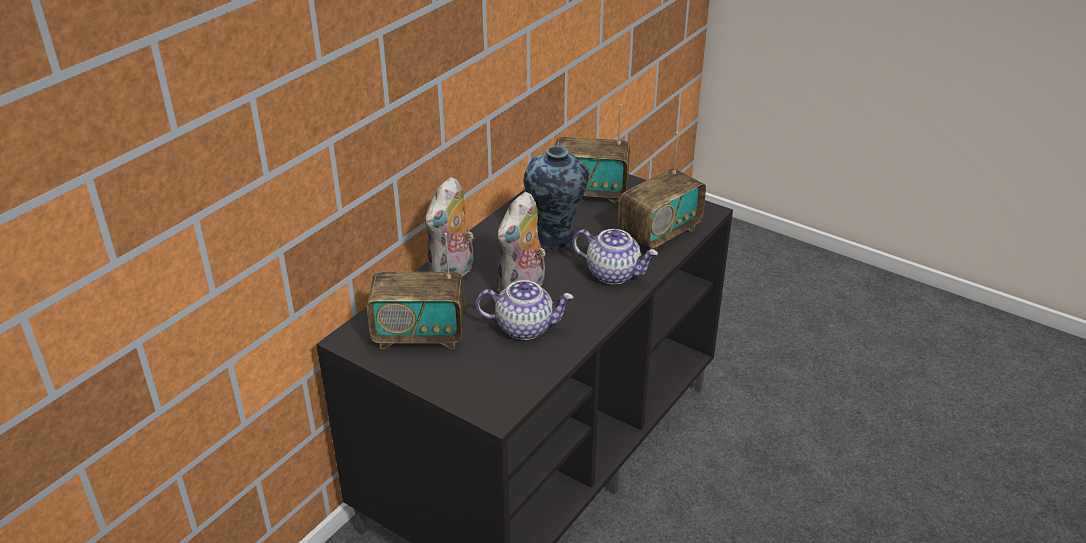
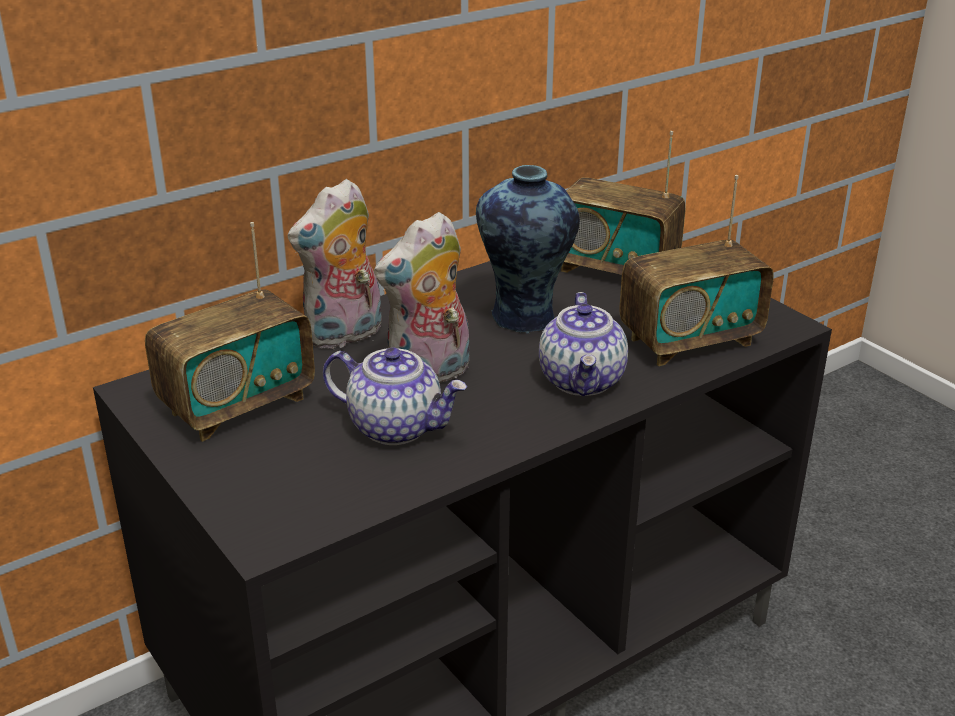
camera: 20 degrees right, 5 degrees down
(419, 335) = (237, 405): radio -> radio turned 60 degrees counterclockwise
(614, 273) = (583, 381): teapot -> teapot turned 45 degrees clockwise

